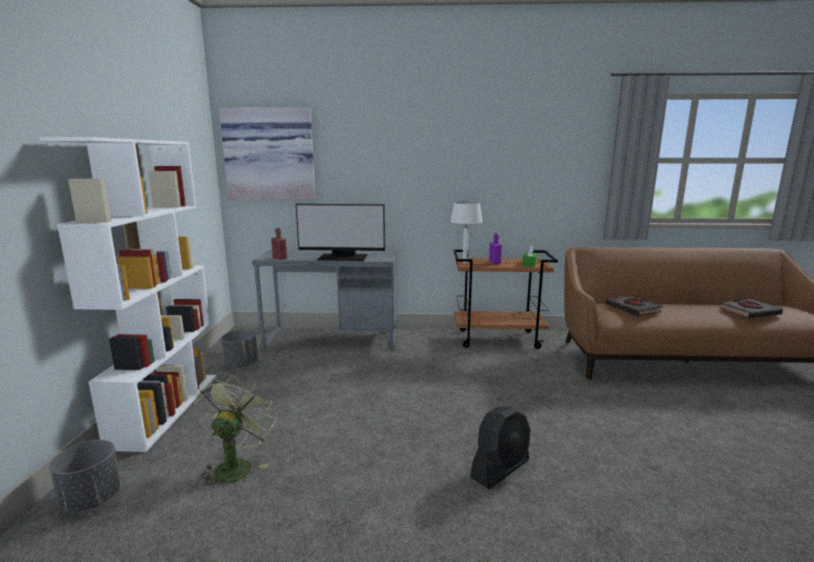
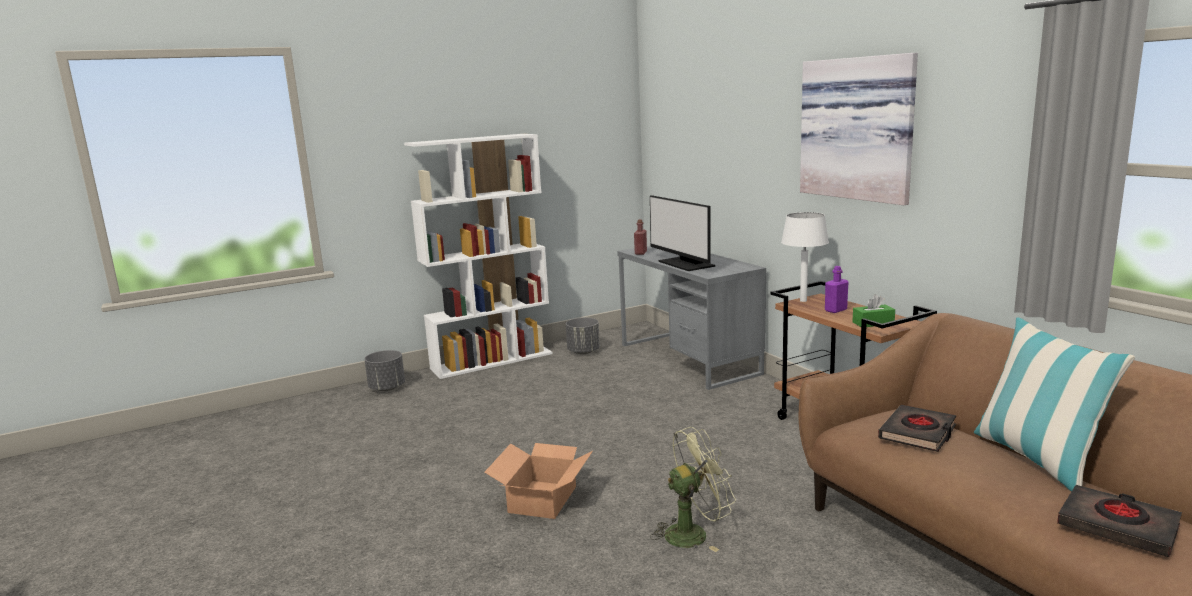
camera: 60 degrees right, 0 degrees up
(235, 466) = (450, 407): green fan -> green fan (693, 533)
(270, 154) = (673, 136): picture -> picture (859, 128)
(500, 469) = (543, 499): black fan -> cardboard box
(673, 302) = (1037, 459): none -> pillow

